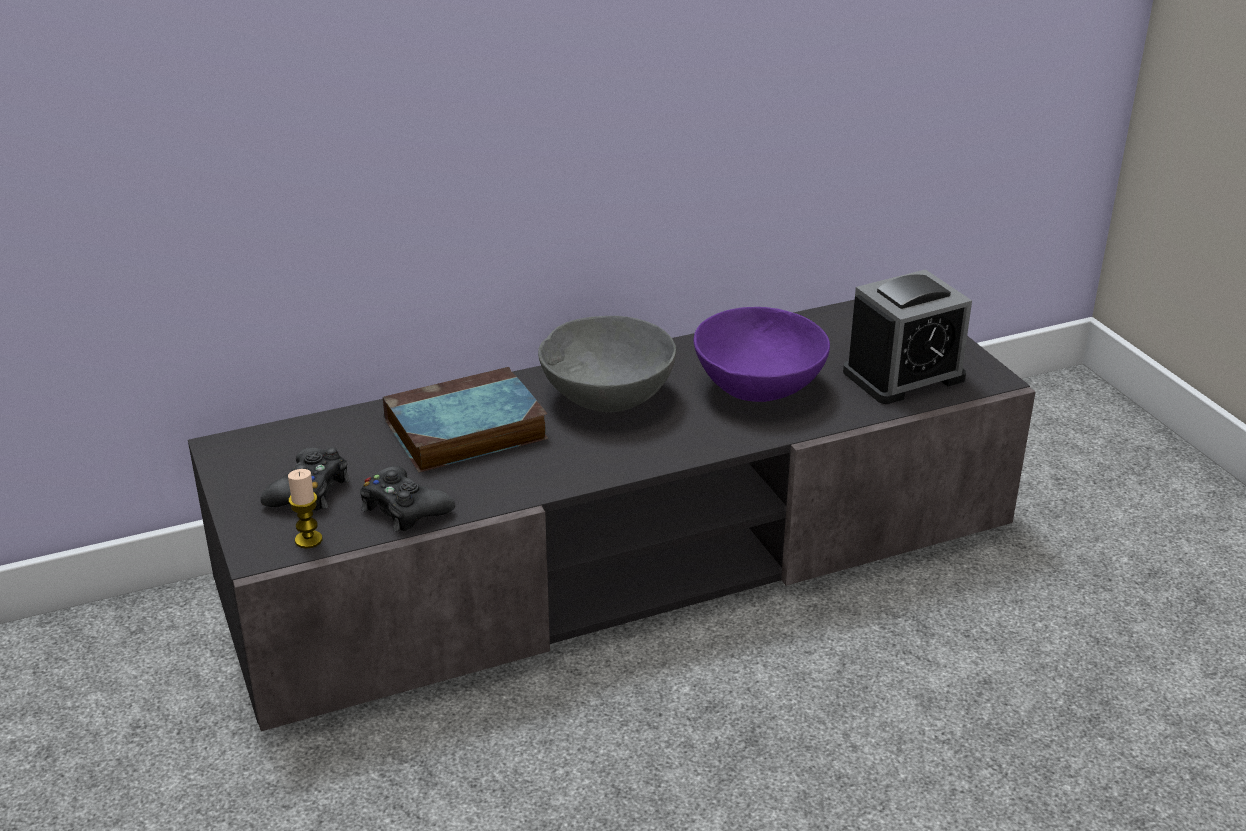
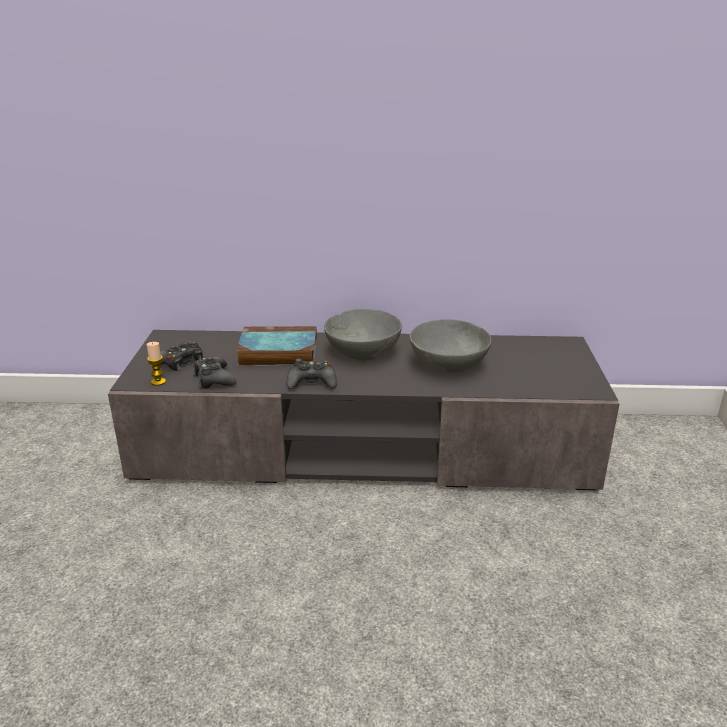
camera: 25 degrees right, 5 degrees down
(573, 471) = (311, 382): none -> black game controller
(759, 388) = (448, 366): purple bowl -> grey bowl
(903, 375) = (540, 378): alarm clock -> none

